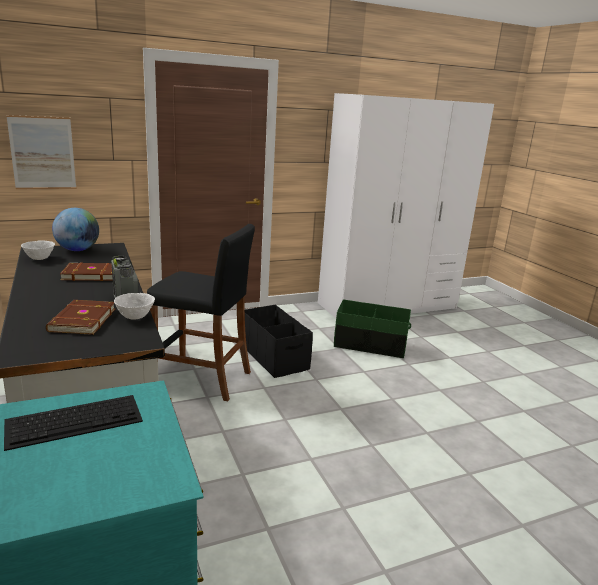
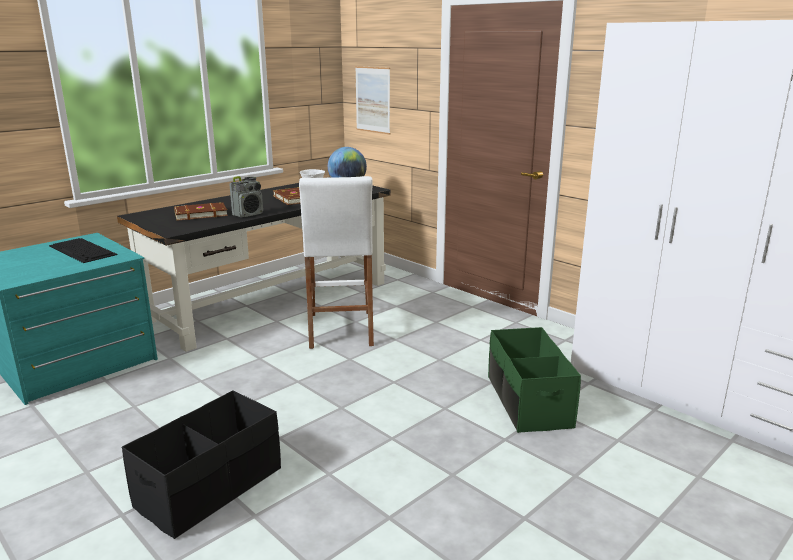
camera: 70 degrees right, 0 degrees up
(135, 317) = (216, 222): white bowl -> none
(203, 379) = (340, 329): black stool -> white stool
(274, 357) = (420, 350): black storage box -> black storage box (210, 488)

